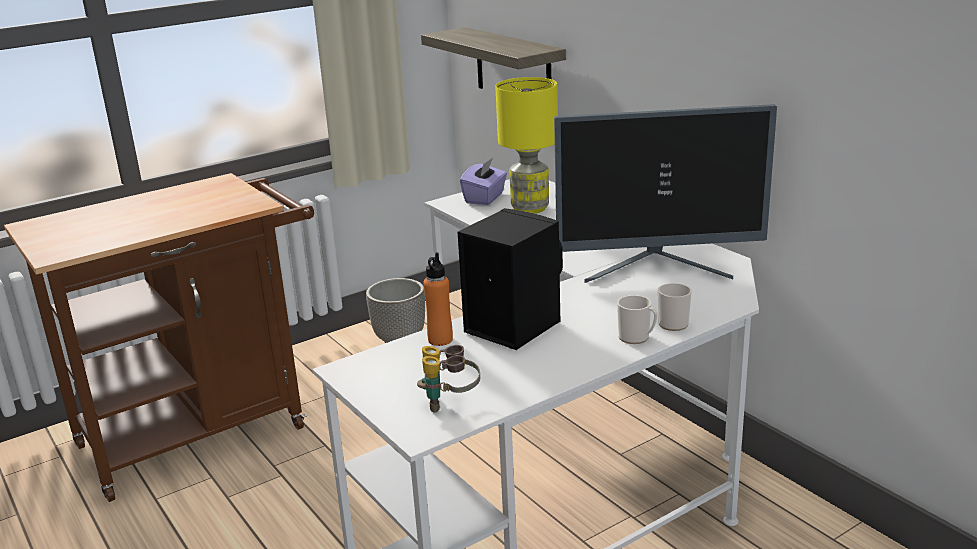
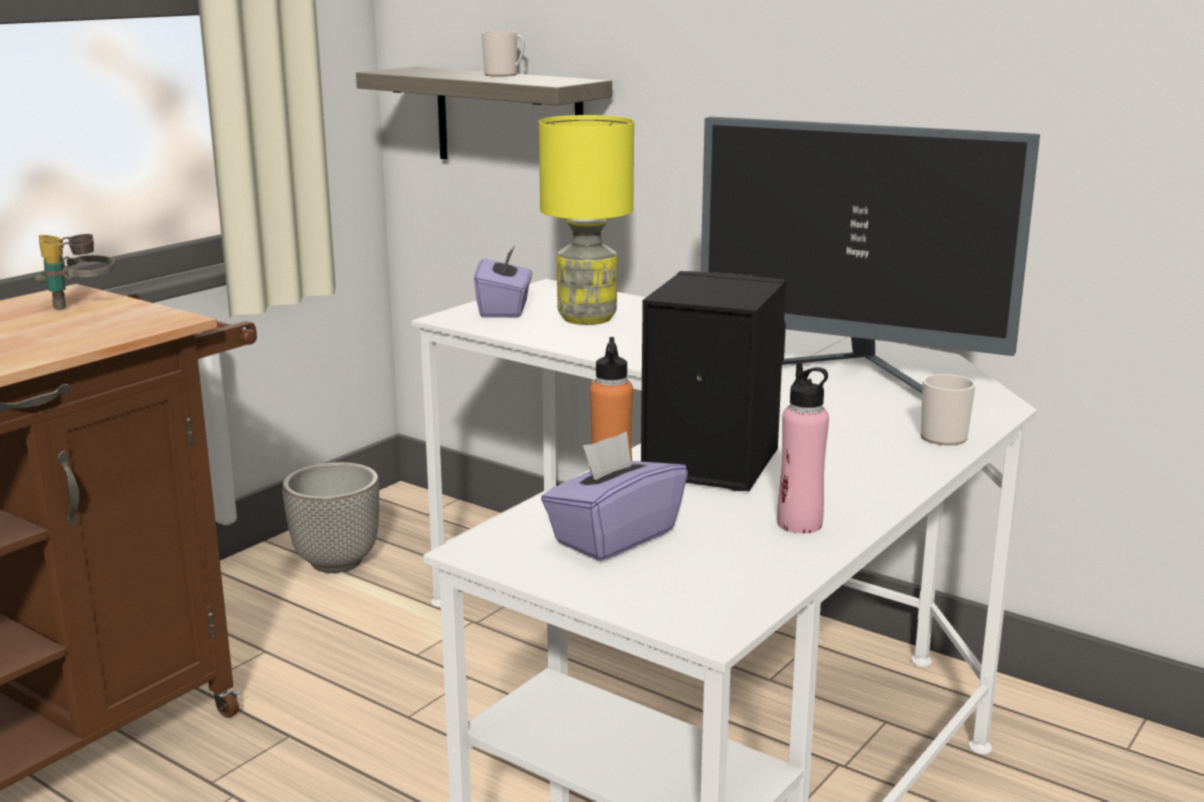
camera: 20 degrees left, 5 degrees down
(417, 371) = (613, 537): none -> purple tissue box
(450, 403) = (715, 576): binoculars -> binoculars (79, 304)
(527, 376) = (799, 524): none -> pink bottle
(637, 338) = (911, 458): mug -> mug (504, 75)
(659, 268) = (850, 374): monitor -> monitor turned 45 degrees clockwise

